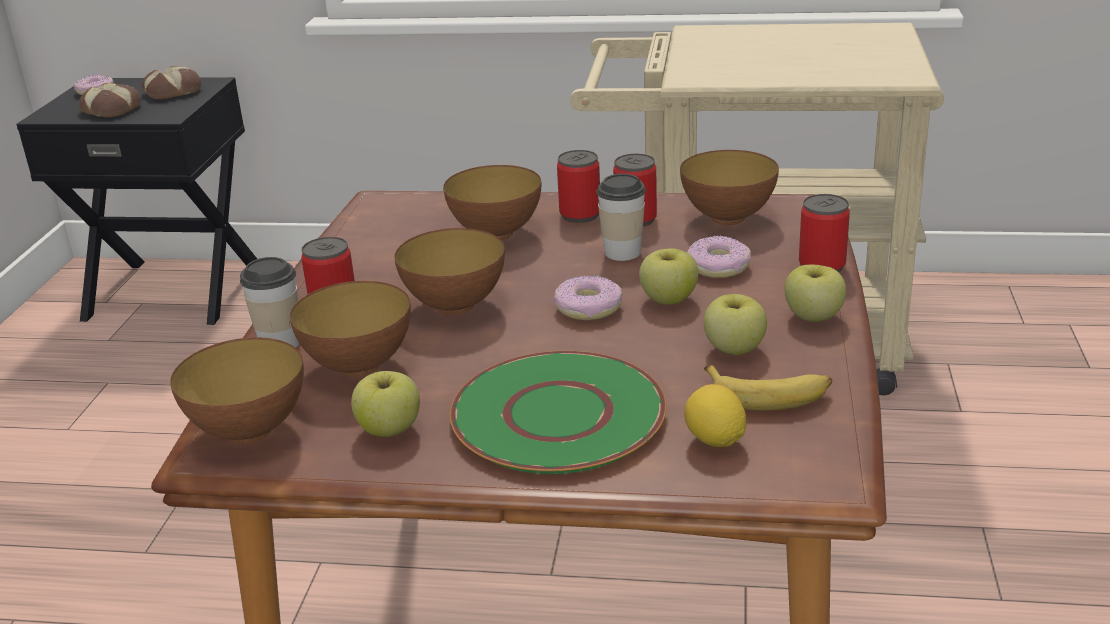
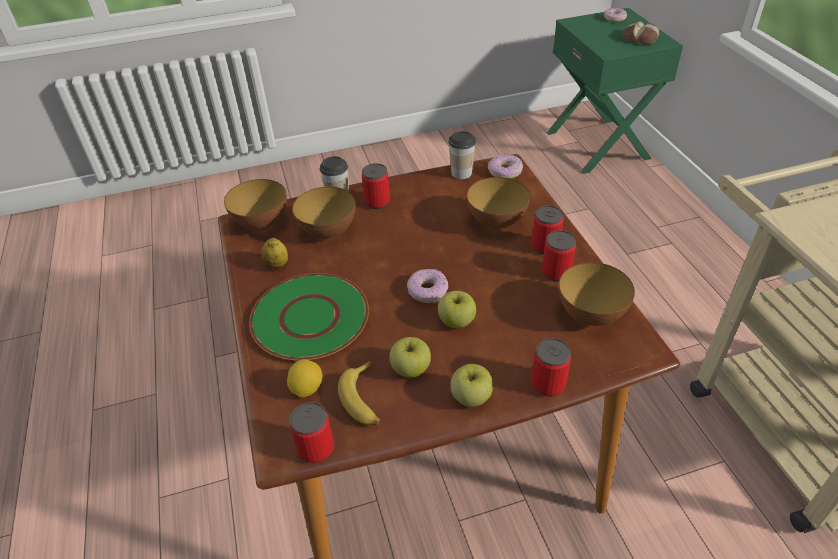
camera: 65 degrees right, 15 degrees up
(113, 109) = (599, 34): bread -> none
(175, 290) = (598, 145): black nightstand -> green nightstand
(390, 429) = (277, 265): apple -> lemon
(455, 306) = (403, 240): bowl -> none
(622, 252) = (506, 282): cup -> cup (461, 173)
(718, 266) = (514, 331): donut -> donut (505, 172)
(841, 450) = (316, 449): none -> can

